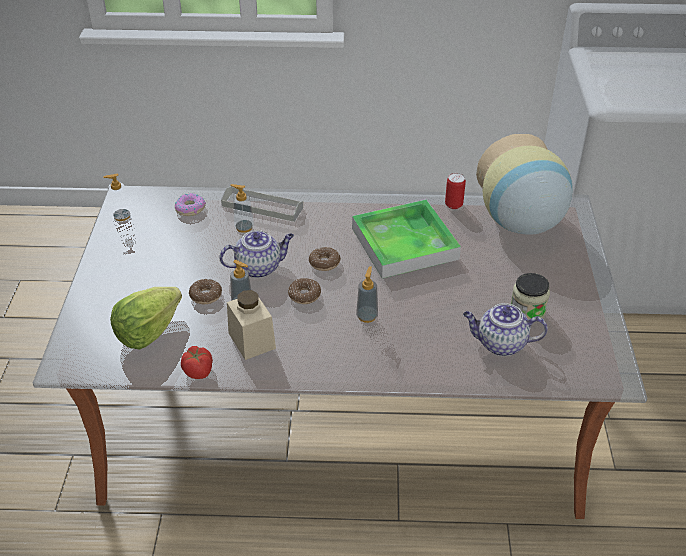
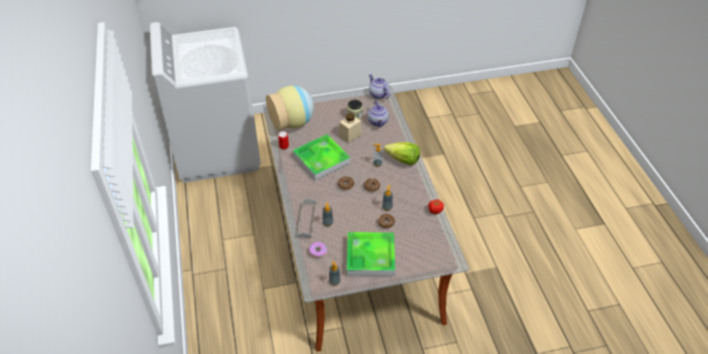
camera: 105 degrees left, 5 degrees up
(144, 262) = (370, 256): none -> tray
(148, 331) = (419, 236): lettuce -> lettuce (403, 160)
(252, 340) = (408, 197): beige jar -> beige jar (350, 135)
(259, 267) = (358, 208): teapot -> teapot (378, 94)

